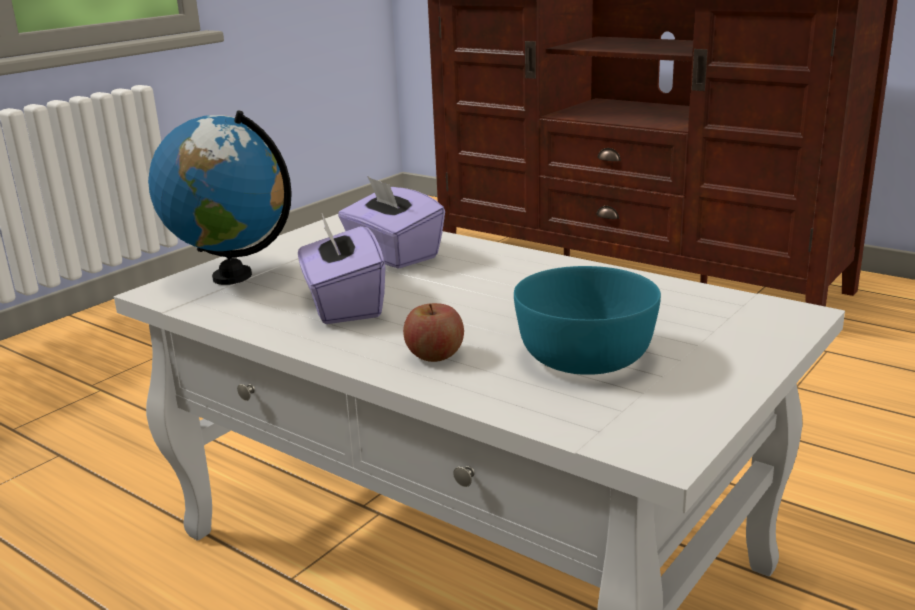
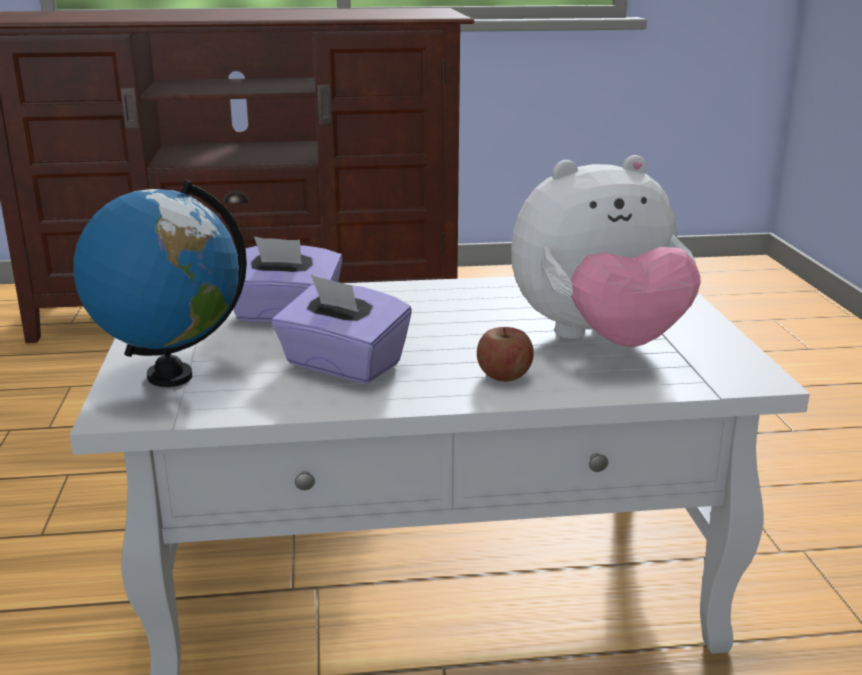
camera: 45 degrees left, 0 degrees up
(587, 355) = (599, 341): turquoise bowl -> plush toy

